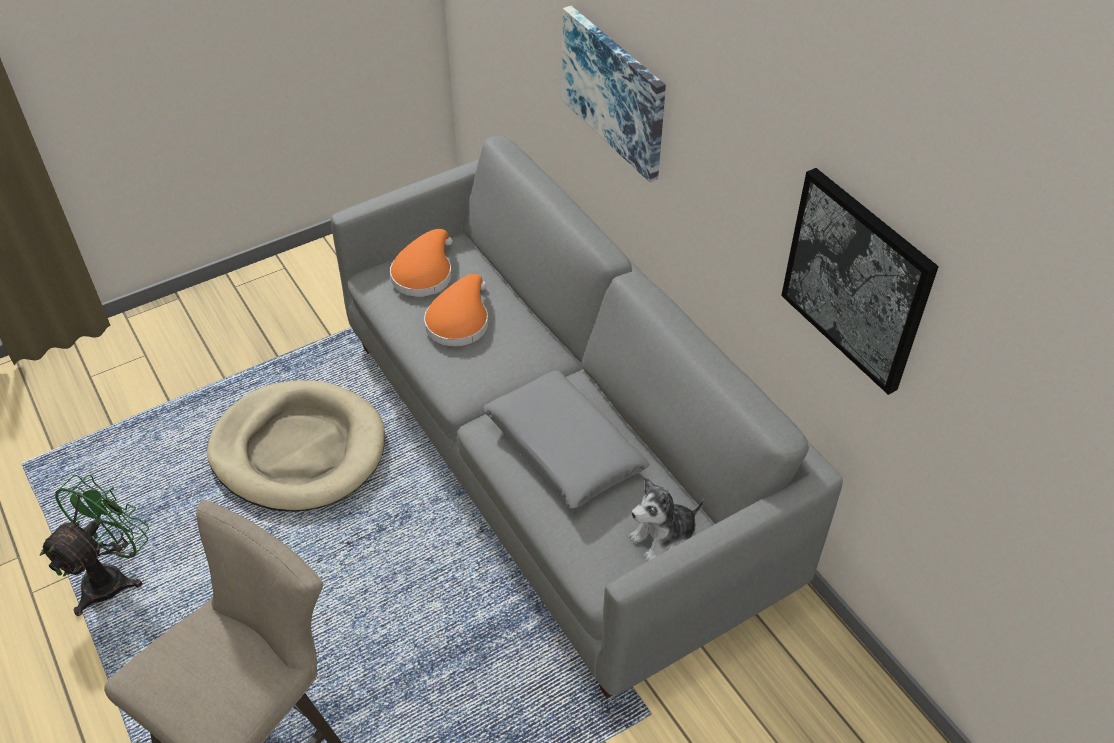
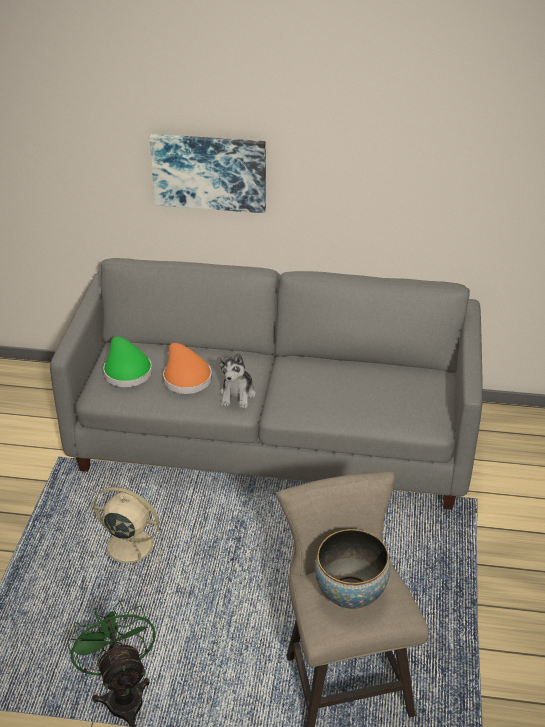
camera: 50 degrees left, 10 degrees down
(199, 668) = (350, 594): none -> bowl
(299, 450) = (127, 545): beige dog bed -> beige fan
(424, 273) = (126, 371): orange hat -> green hat
(563, 449) = (331, 389): grey pillow -> none
(664, 538) = (429, 389): plush toy -> plush toy (237, 395)
(857, 280) = (456, 174): picture -> none

